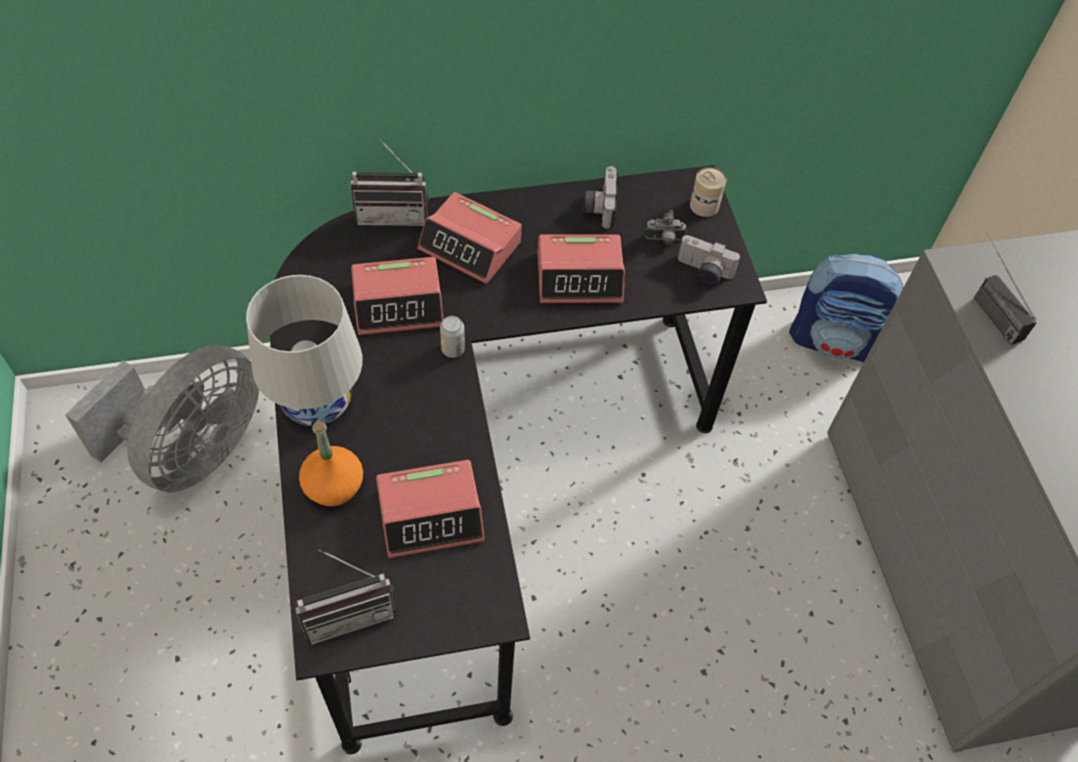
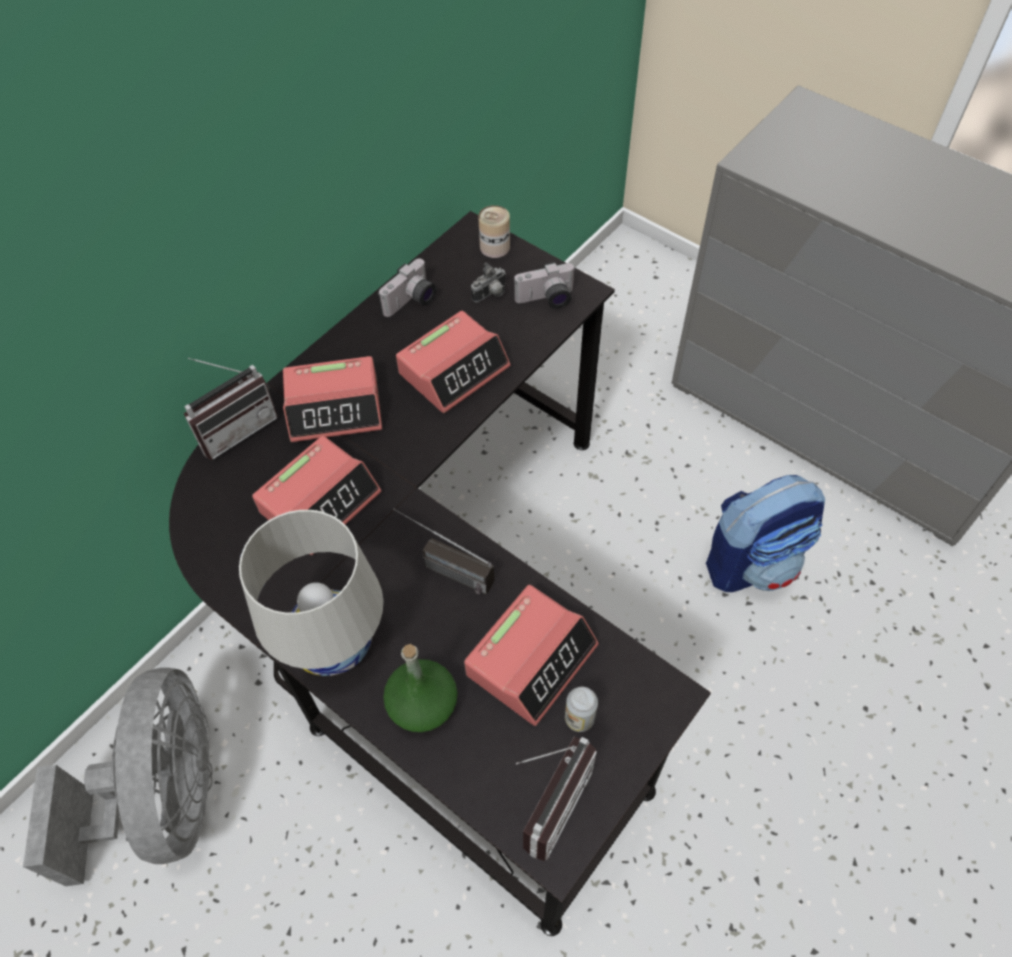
camera: 35 degrees left, 0 degrees up
(333, 486) = (423, 704): orange bottle -> green bottle
(453, 349) = (408, 505): can -> can (579, 718)
(599, 206) = (411, 302): camera -> camera turned 105 degrees counterclockwise
(834, 340) = (612, 312): backpack -> backpack (752, 562)
(986, 306) = (799, 177): radio -> radio (442, 568)

